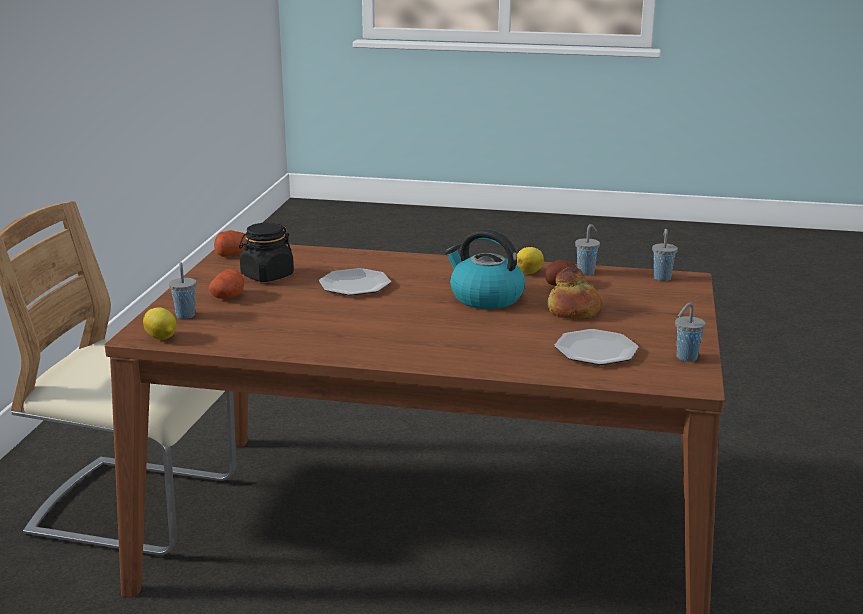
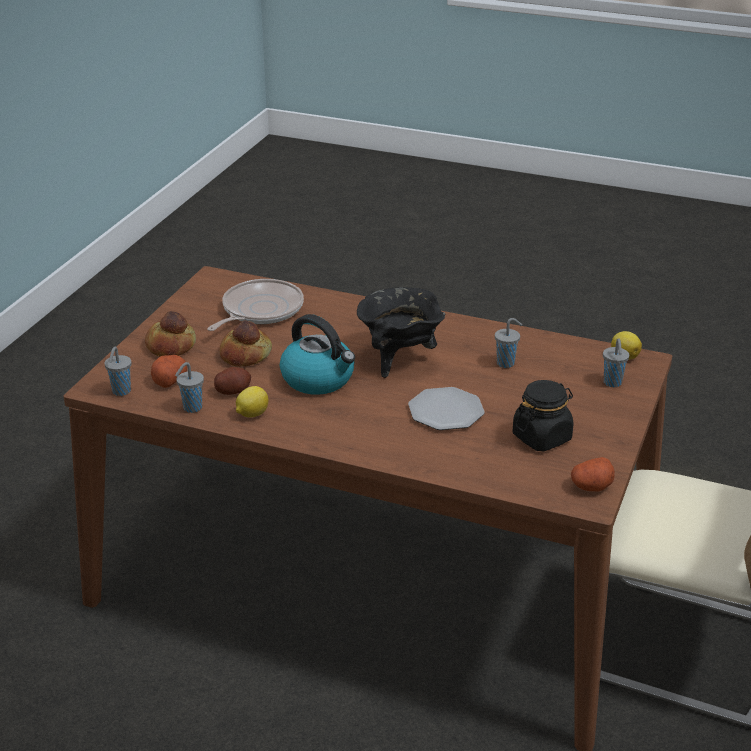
camera: 170 degrees left, 10 degrees up
(228, 297) = (577, 406): potato -> potato (169, 380)
(411, 318) = (399, 359): none -> black cooking pot
(596, 350) = (259, 310): plate -> frying pan
(659, 312) = (170, 345): none -> bread
(685, 358) = (196, 298): grey cup -> grey cup (506, 363)

